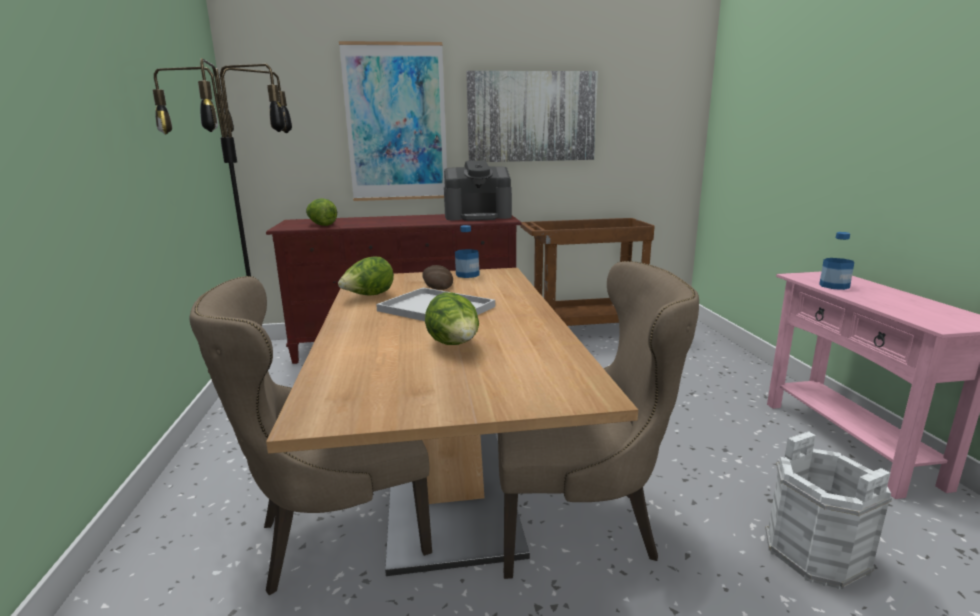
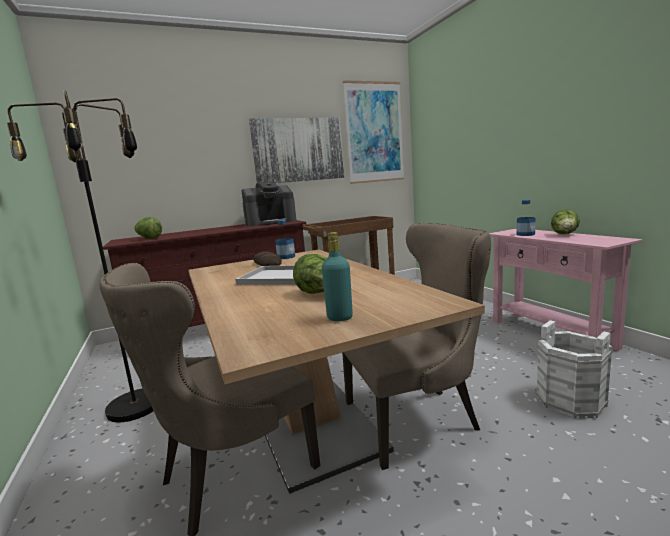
camera: 15 degrees left, 5 degrees down
(368, 296) = (220, 278): lettuce -> lettuce (564, 234)
(396, 124) = (199, 159): picture -> picture (374, 133)
(445, 390) = (340, 318): none -> turquoise bottle

